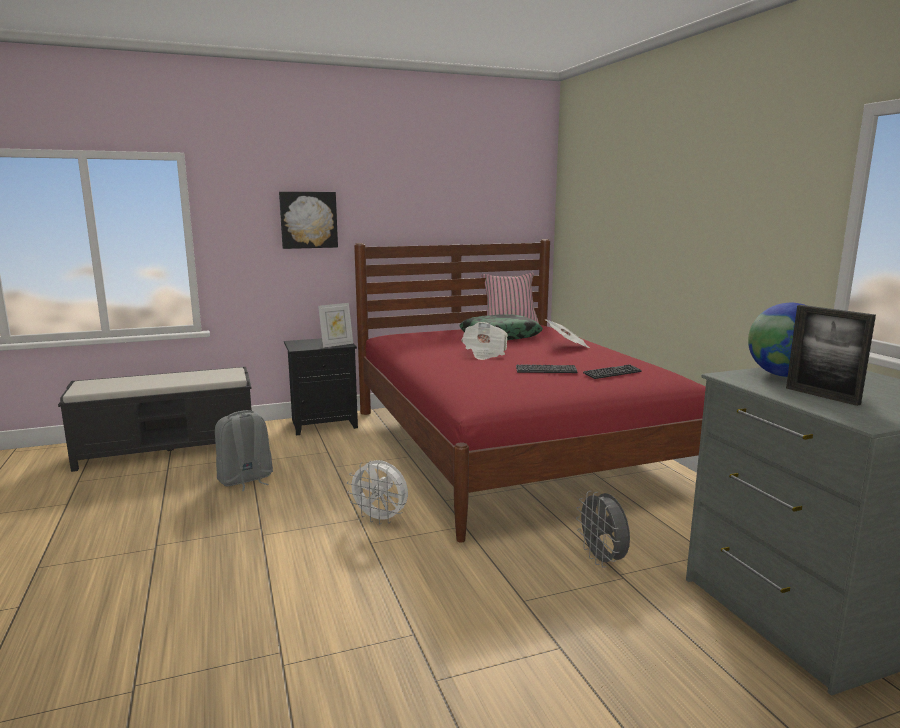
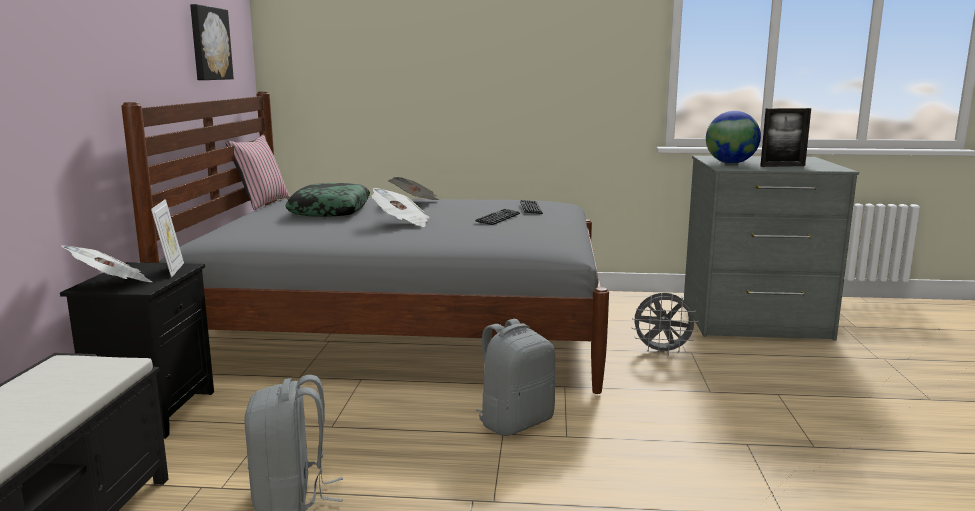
camera: 65 degrees left, 0 degrees up
(302, 343) = (112, 284): none -> newspaper
(308, 220) = (56, 62): picture -> picture (209, 43)
(380, 519) = (515, 422): white fan -> grey backpack
(511, 447) = (406, 330): red bed -> grey bed

